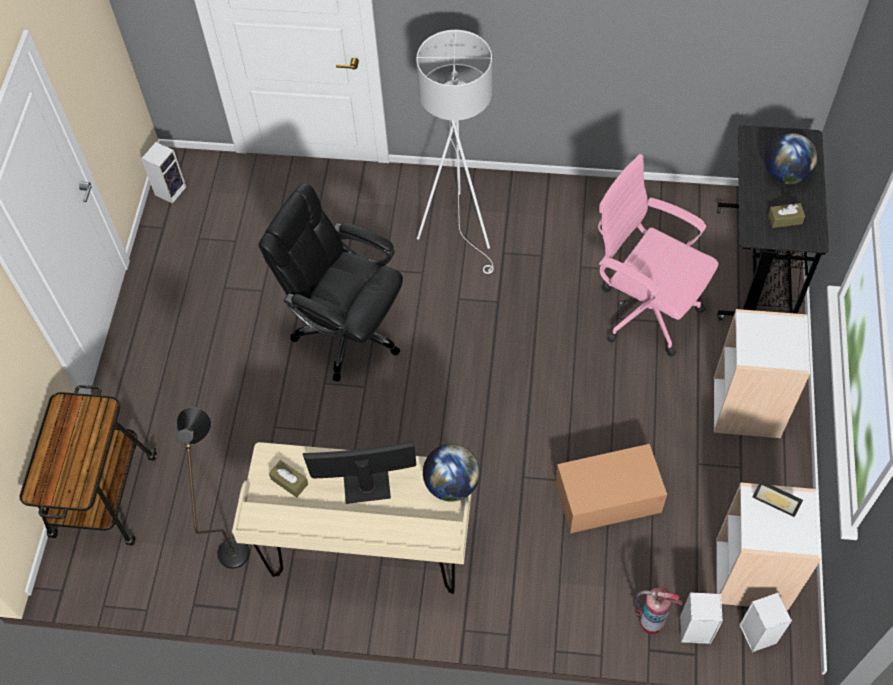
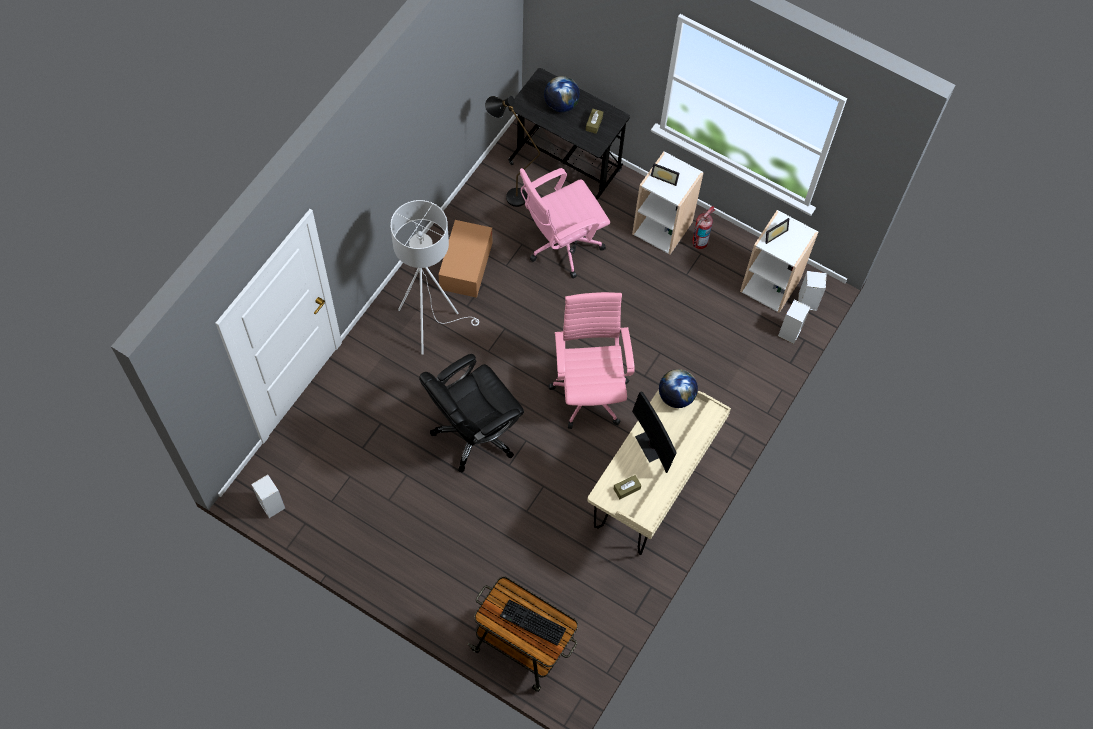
camera: 70 degrees left, 5 degrees up
(69, 457) = (531, 623): none -> keyboard
(234, 541) = (601, 571): black floor lamp -> black floor lamp (509, 195)
(366, 486) = (652, 445): monitor -> monitor turned 45 degrees counterclockwise
(466, 425) = (589, 391): none -> pink office chair
(608, 497) = (683, 335): cardboard box -> cardboard box (466, 266)
(651, 621) = (773, 353): fire extinguisher -> fire extinguisher (699, 242)
(768, 332) = (665, 177): none -> picture frame

